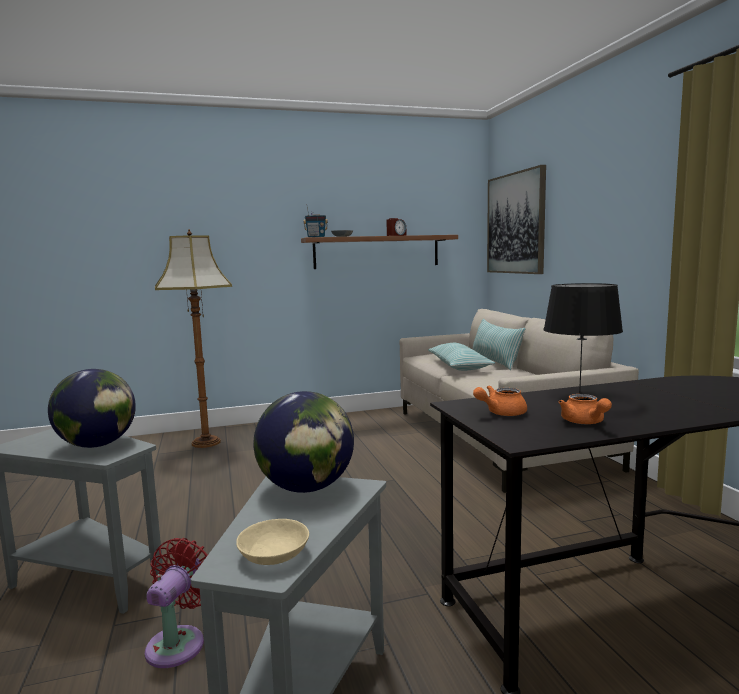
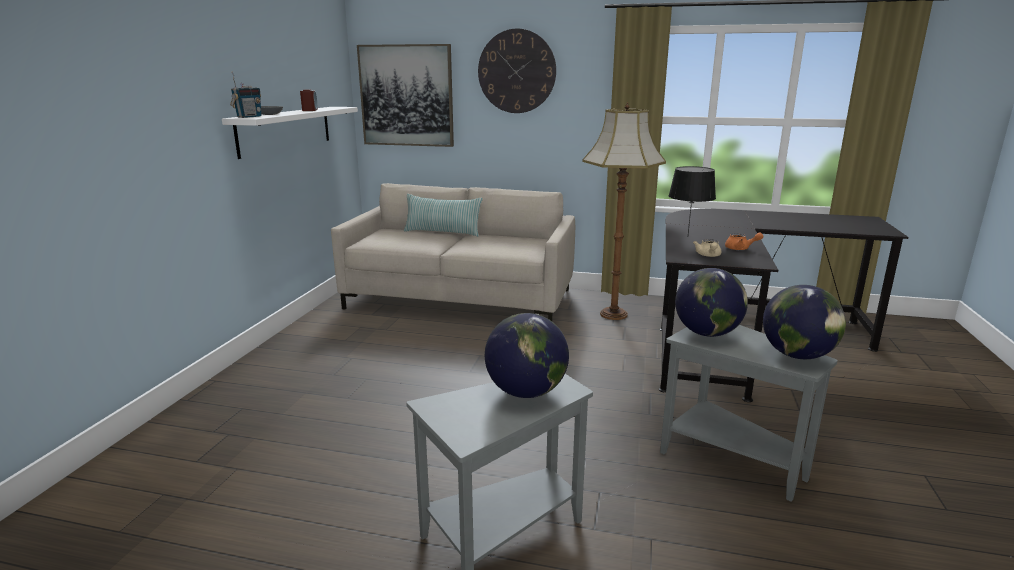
camera: 60 degrees left, 10 degrees up
(179, 642) = (641, 497): red fan -> none
(205, 443) = (220, 422): floor lamp -> floor lamp (613, 315)
(273, 554) = (796, 355): beige bowl -> globe
(377, 252) = (286, 130): brown shelf -> white shelf
(459, 366) = (433, 243): pillow -> none
(501, 413) = (708, 256): orange teapot -> beige teapot
(595, 184) = (516, 71): none -> wall clock

